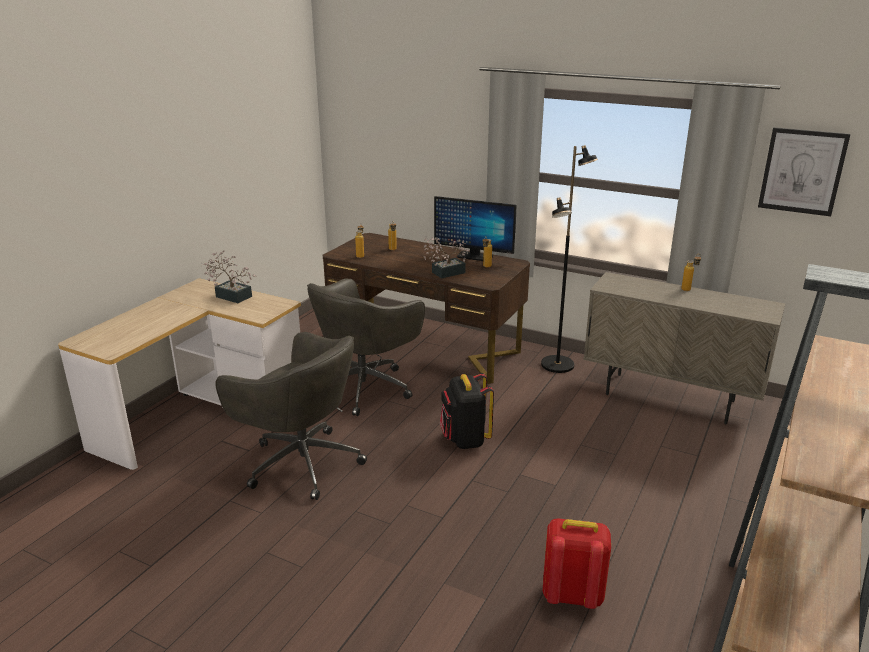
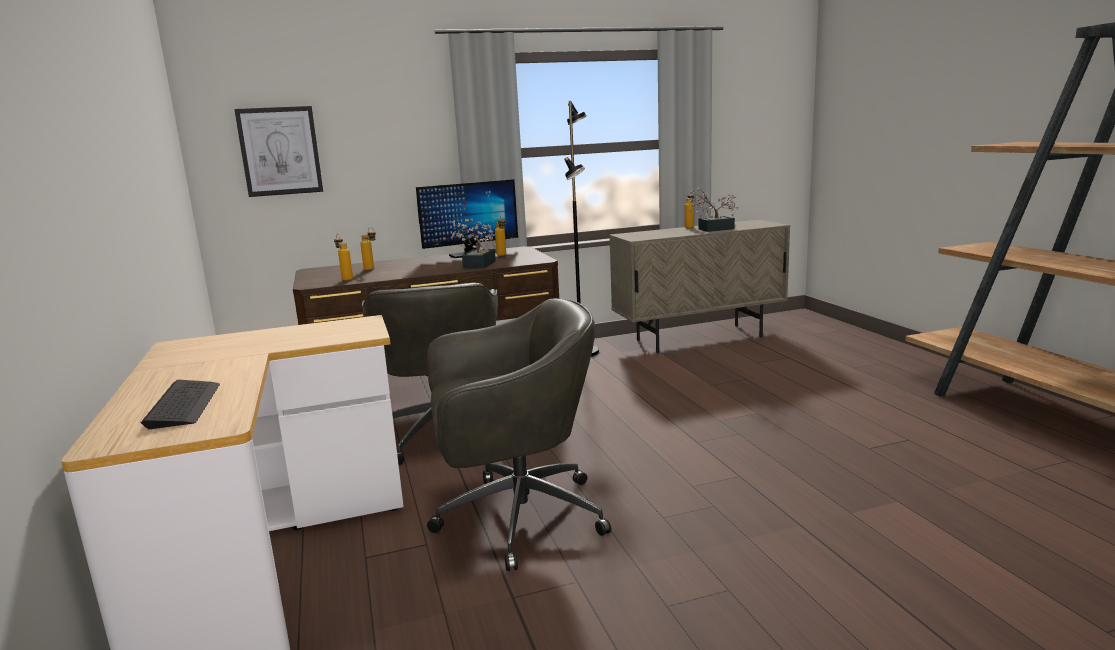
camera: 45 degrees left, 10 degrees down
(127, 331) = (184, 405): none -> keyboard
(231, 295) = (265, 336): potted plant -> potted plant (712, 229)
(465, 440) = (627, 422): black backpack -> none
(571, 595) = (926, 461): red backpack -> none
(802, 171) = (740, 104): picture -> picture (280, 151)

